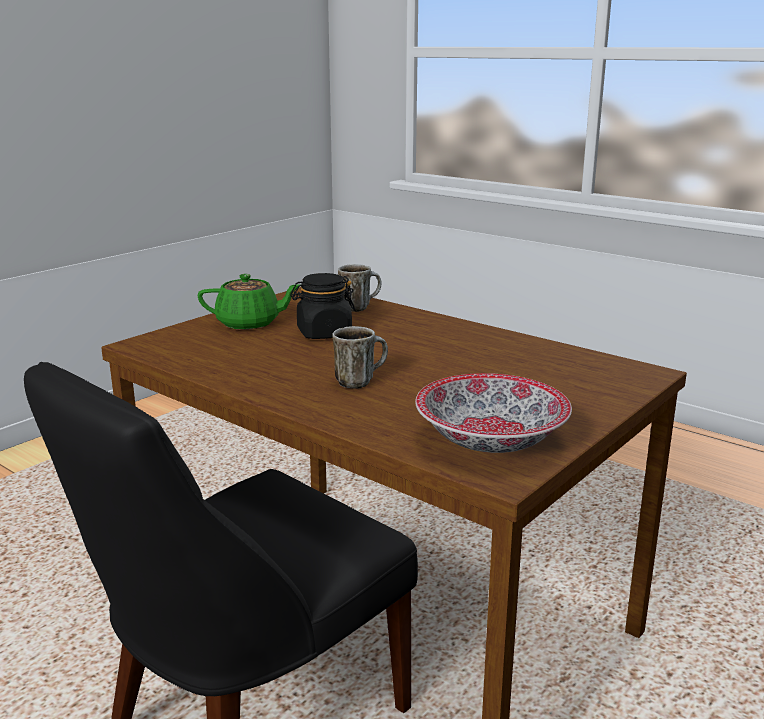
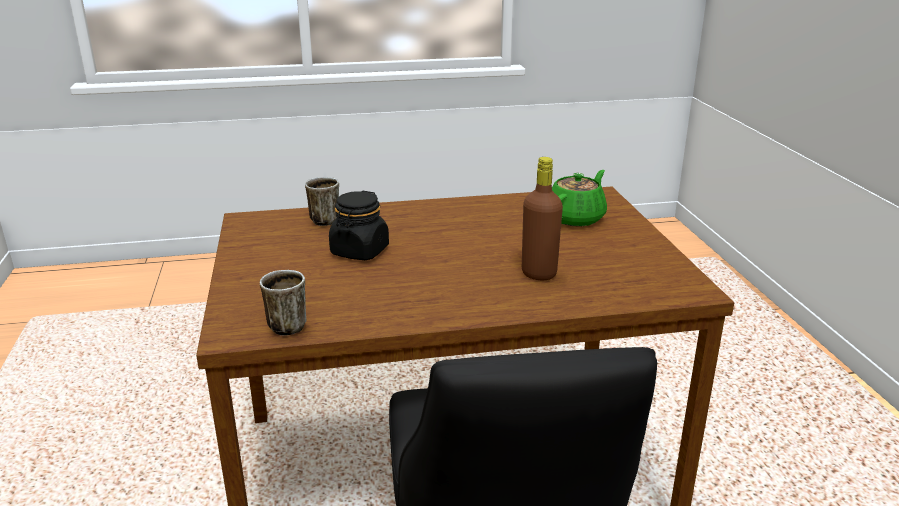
camera: 50 degrees left, 5 degrees up
(250, 323) = (276, 269): green teapot -> green teapot (576, 218)
(360, 381) = (483, 275): mug -> mug (289, 324)
(403, 399) = (539, 273): none -> brown bottle
(489, 439) = (639, 273): bowl -> none

